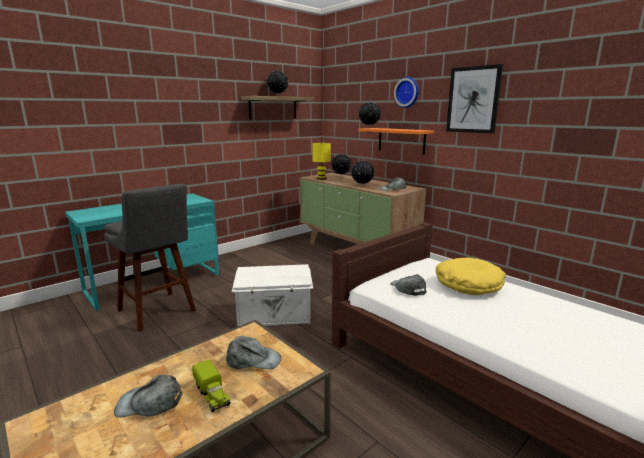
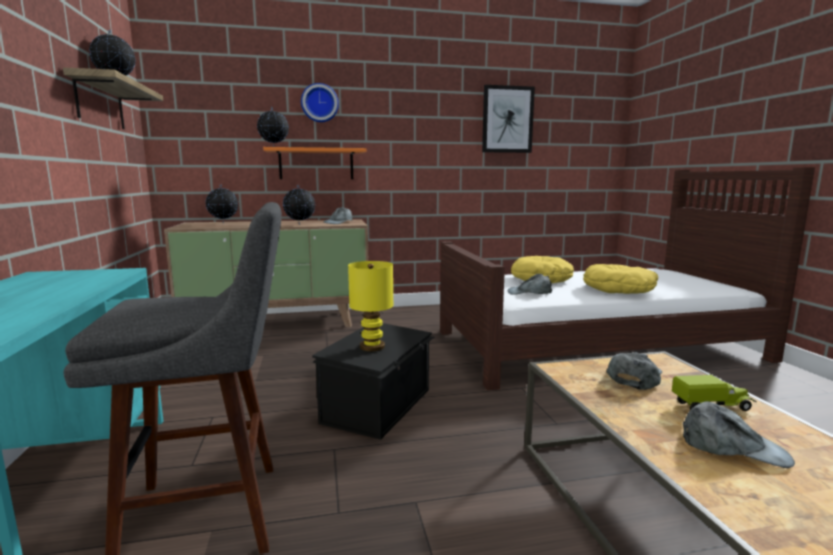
camera: 60 degrees left, 5 degrees down
(149, 403) = (733, 447): grey cap -> grey cap turned 90 degrees counterclockwise
(275, 314) = (379, 405): white storage box -> black storage box
(321, 179) = (208, 226): yellow table lamp -> yellow table lamp (372, 347)
(473, 100) = (407, 116): picture -> picture (507, 119)
(491, 325) = (618, 289): none -> yellow pillow

